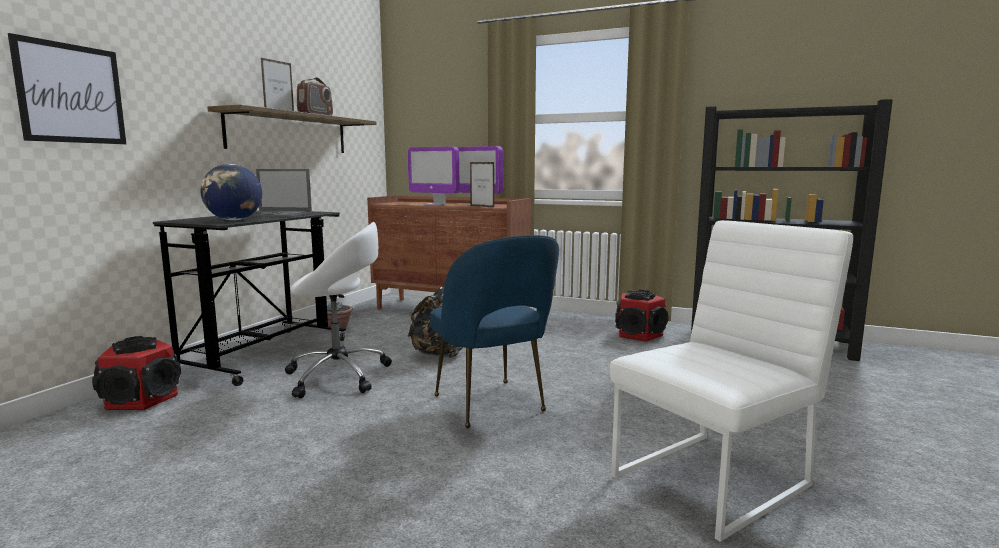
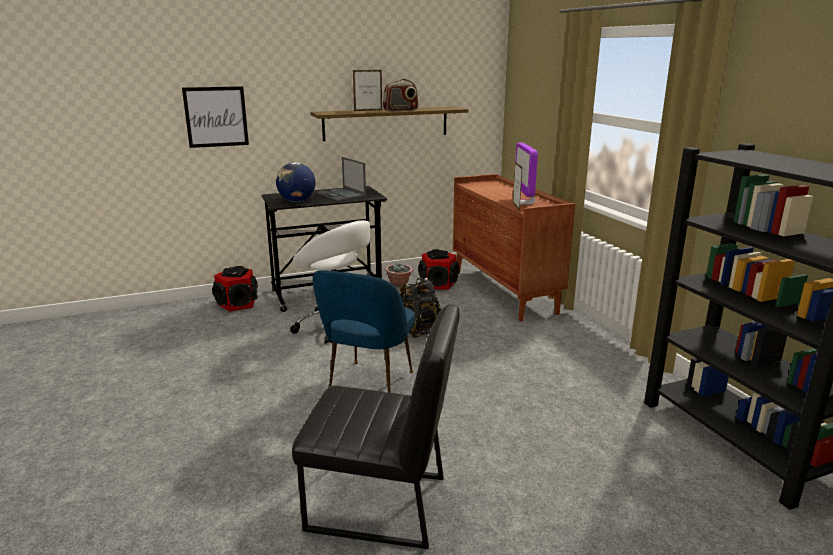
camera: 45 degrees right, 10 degrees up
(434, 204) = (495, 194): monitor -> none
(639, 334) = (611, 375): speaker -> speaker (439, 284)
(715, 479) = (381, 504): white chair -> black chair

